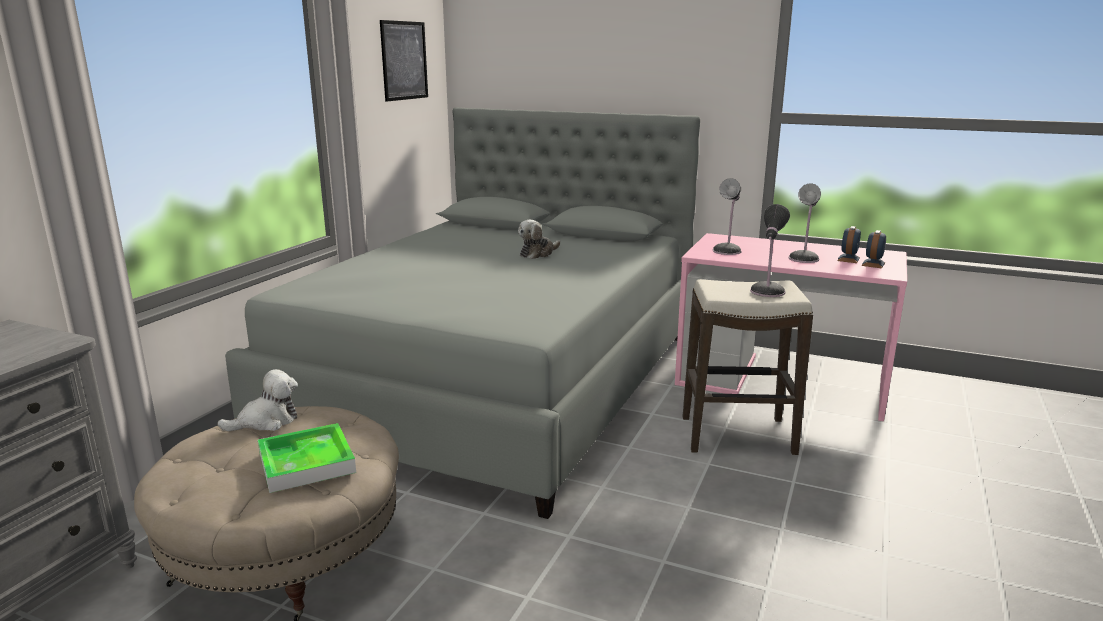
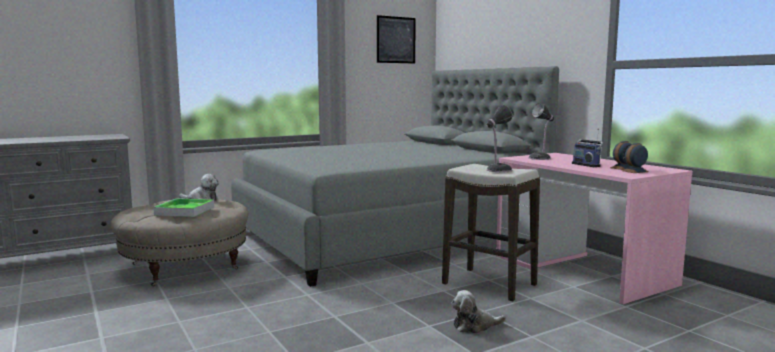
camera: 35 degrees right, 10 degrees down
(538, 253) = (421, 152): plush toy -> plush toy (474, 326)
(804, 258) = (587, 165): table lamp -> radio

